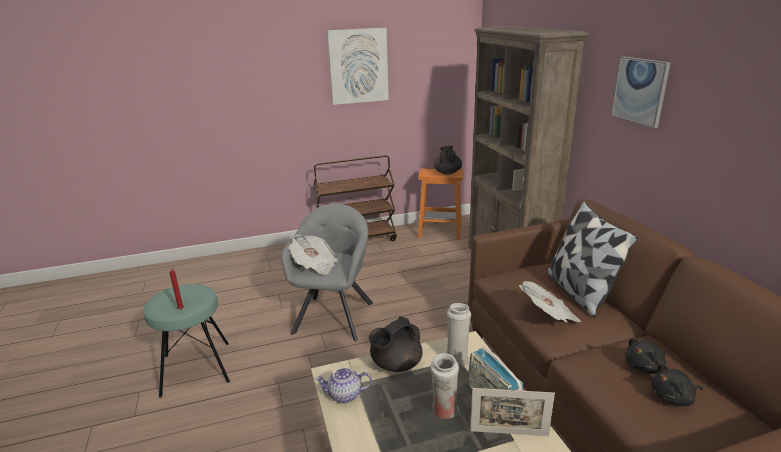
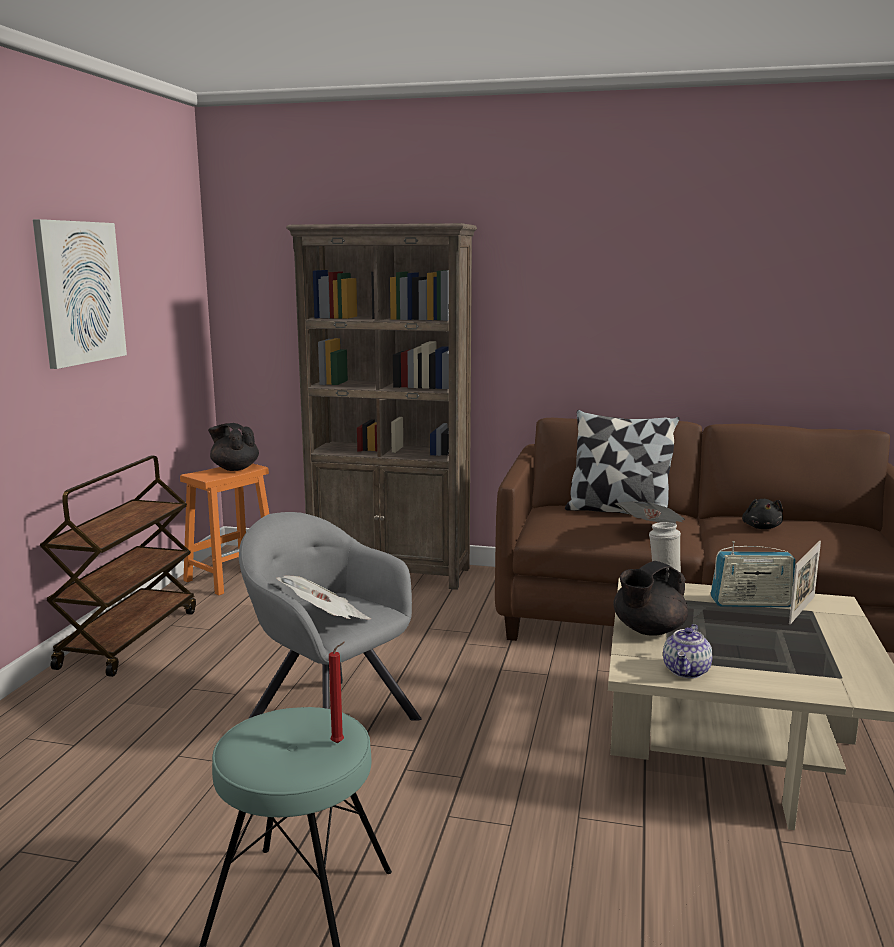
camera: 60 degrees left, 10 degrees down
(395, 364) = (647, 630): black teapot -> black teapot turned 60 degrees clockwise
(444, 411) = (752, 627): white vase -> none
(640, 91) = (565, 285): picture -> none
(673, 398) = (808, 532): black plush toy -> none

